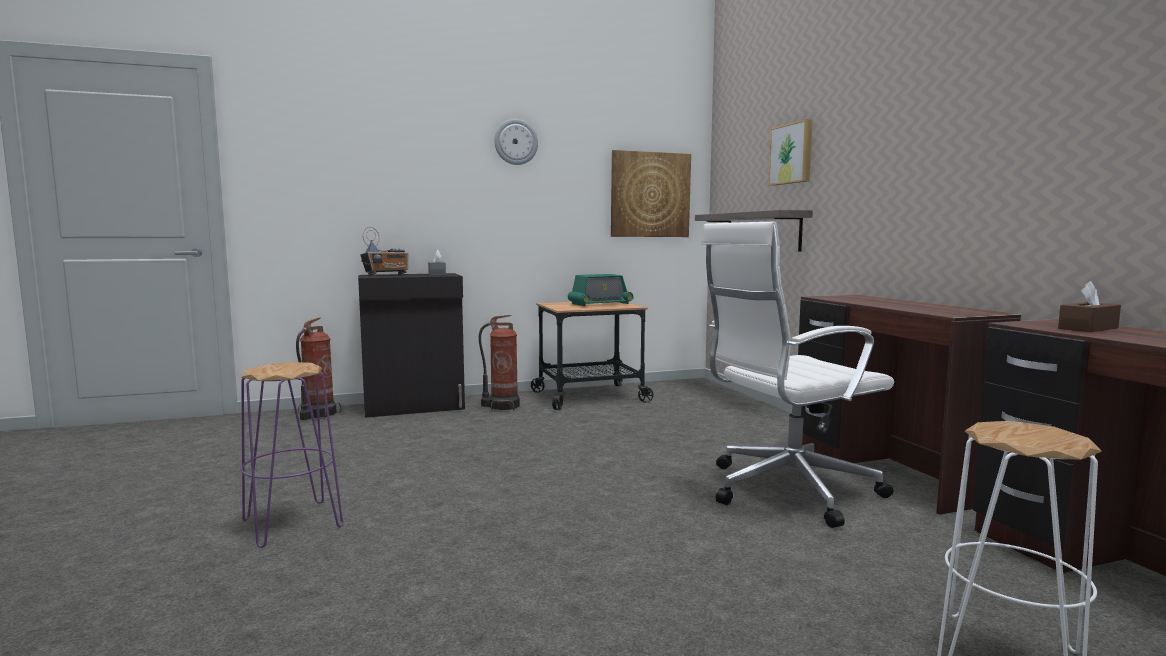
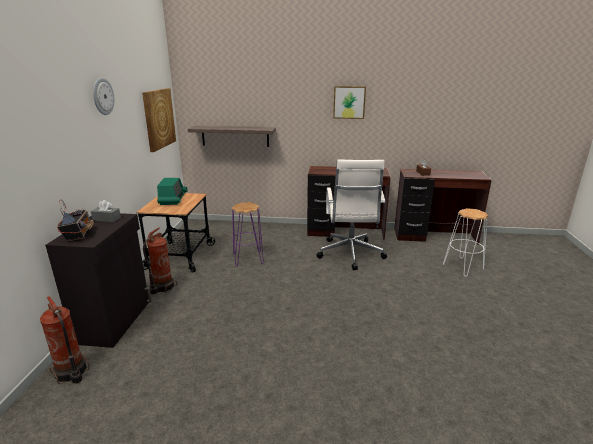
camera: 65 degrees left, 15 degrees up
(292, 523) = (304, 393): purple stool -> purple stool (248, 259)
(792, 154) = (256, 97): picture -> picture (349, 102)

